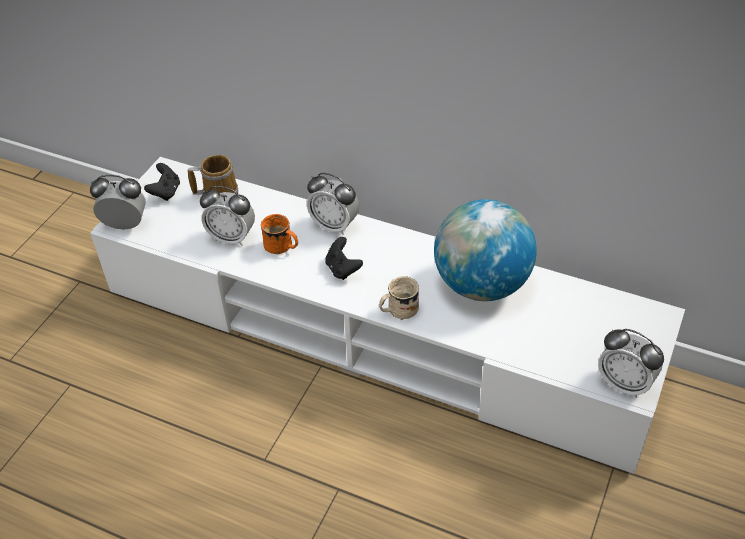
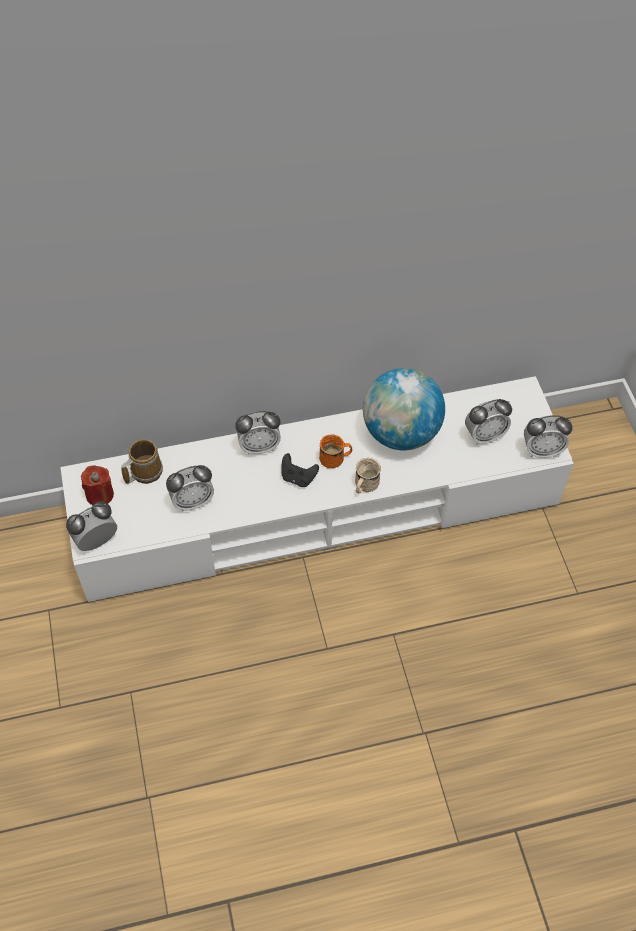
camera: 40 degrees left, 10 degrees up
(166, 192) = (100, 495): black game controller -> red candle
(282, 247) = (238, 487): orange mug -> orange mug (335, 459)
(570, 334) = (484, 436): none -> alarm clock

